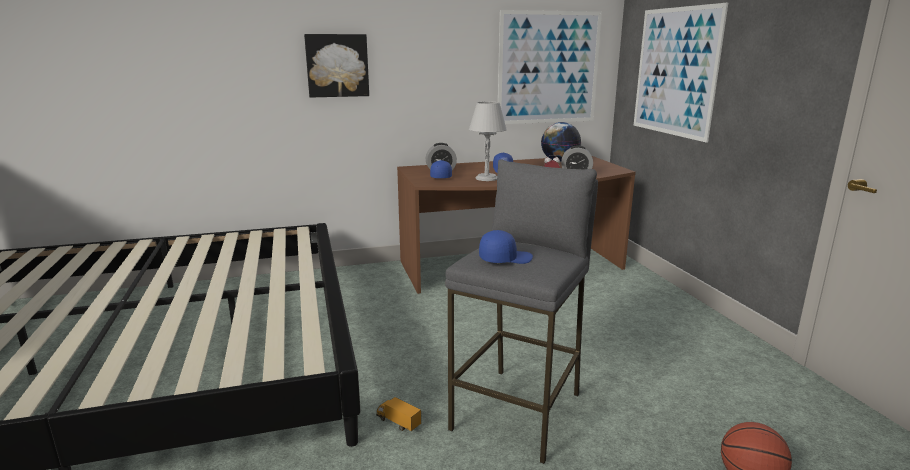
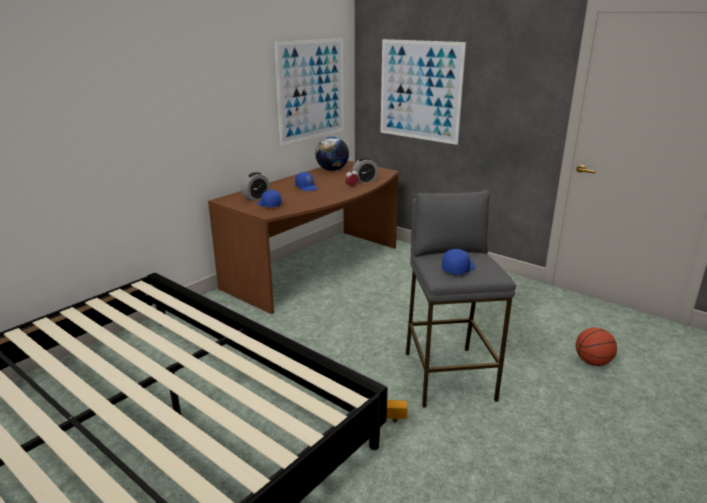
camera: 35 degrees left, 5 degrees up
(337, 65) = (145, 109): picture -> none
(487, 178) = (308, 198): grey table lamp -> none

